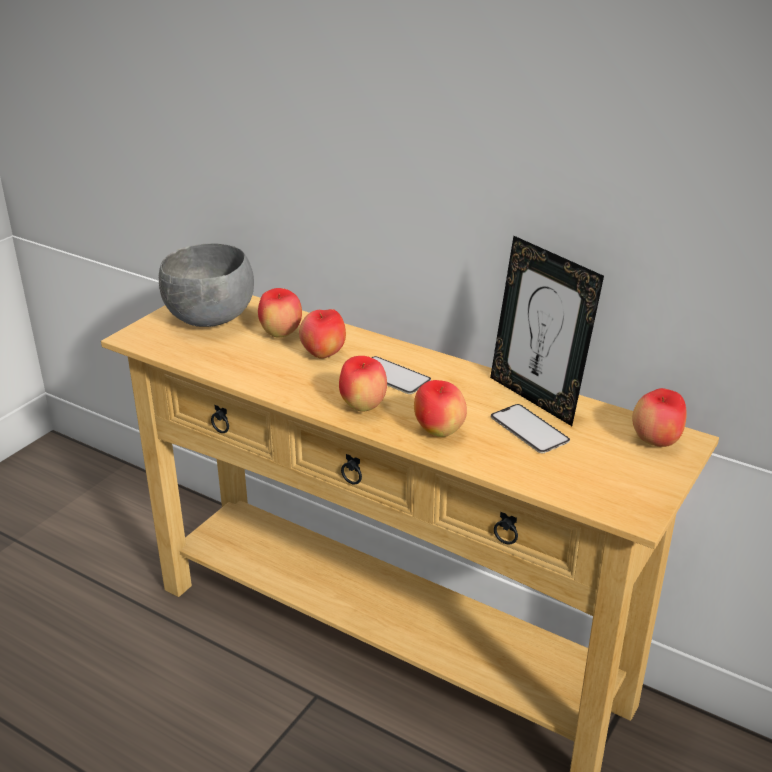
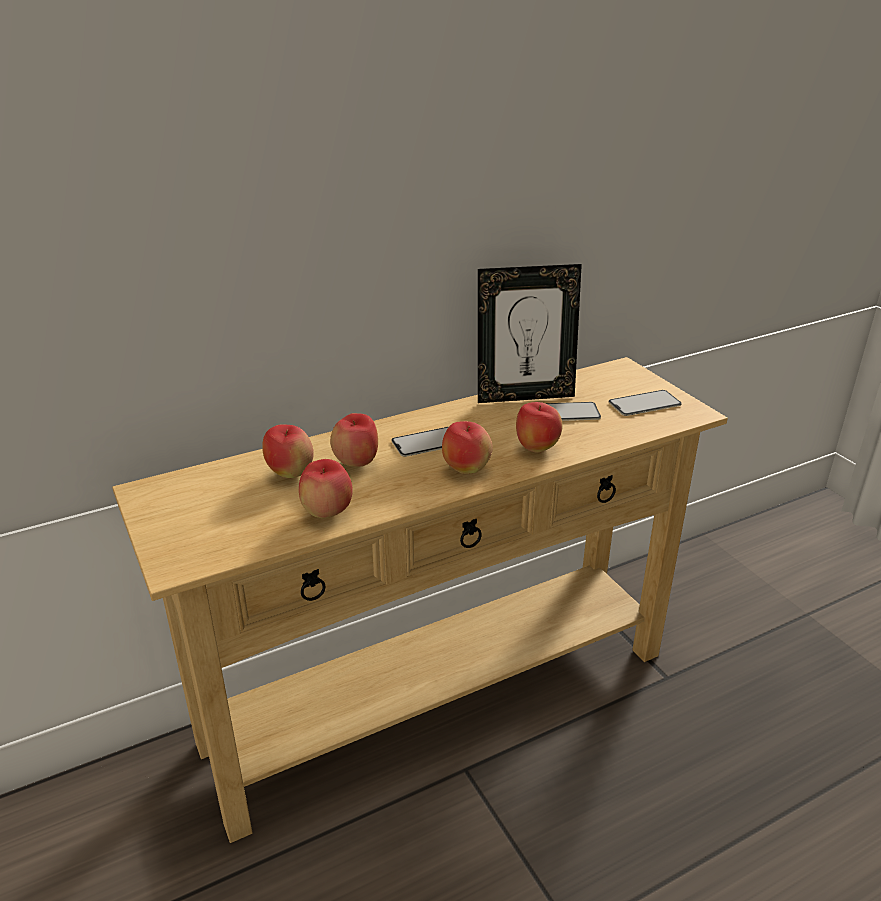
camera: 60 degrees left, 0 degrees up
(210, 320) = (206, 506): grey bowl -> none
(613, 474) = (644, 403): none -> phone
(656, 442) = (618, 376): apple -> apple (327, 513)

